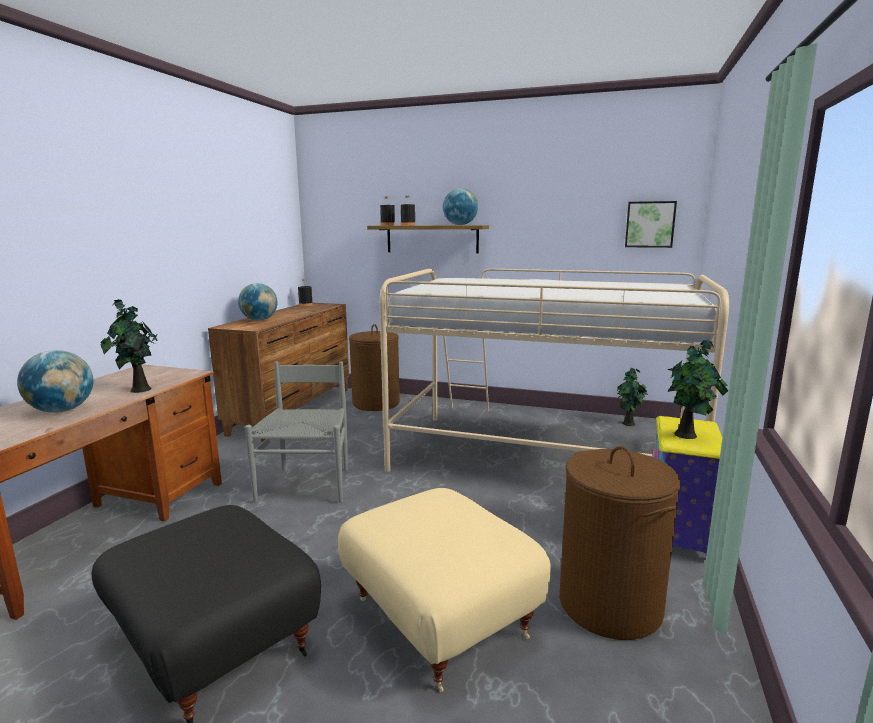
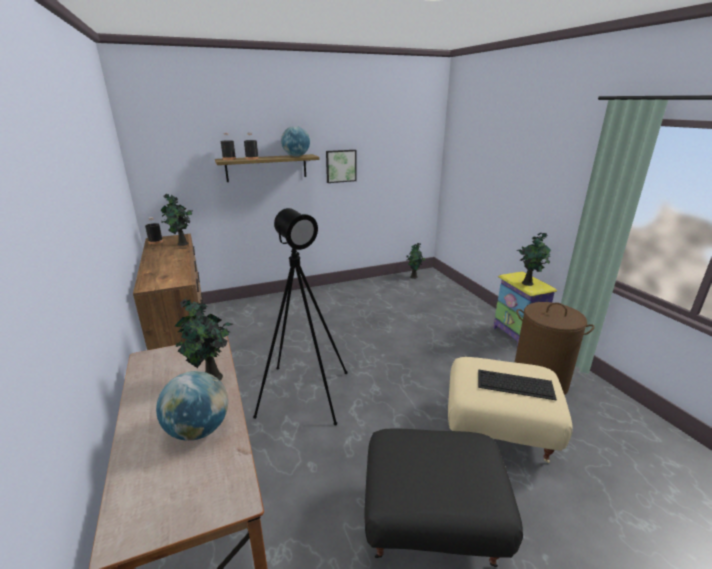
camera: 40 degrees left, 10 degrees up
(259, 320) = (161, 270): globe -> none
(307, 485) = (304, 394): grey chair -> black floor lamp
(318, 309) = (182, 244): none -> potted plant
(376, 403) = (245, 311): brown laundry basket -> none
(435, 532) = (514, 384): none -> keyboard
(537, 456) = (402, 315): beige bed -> none
(650, 224) = (415, 149): picture -> picture (340, 166)

